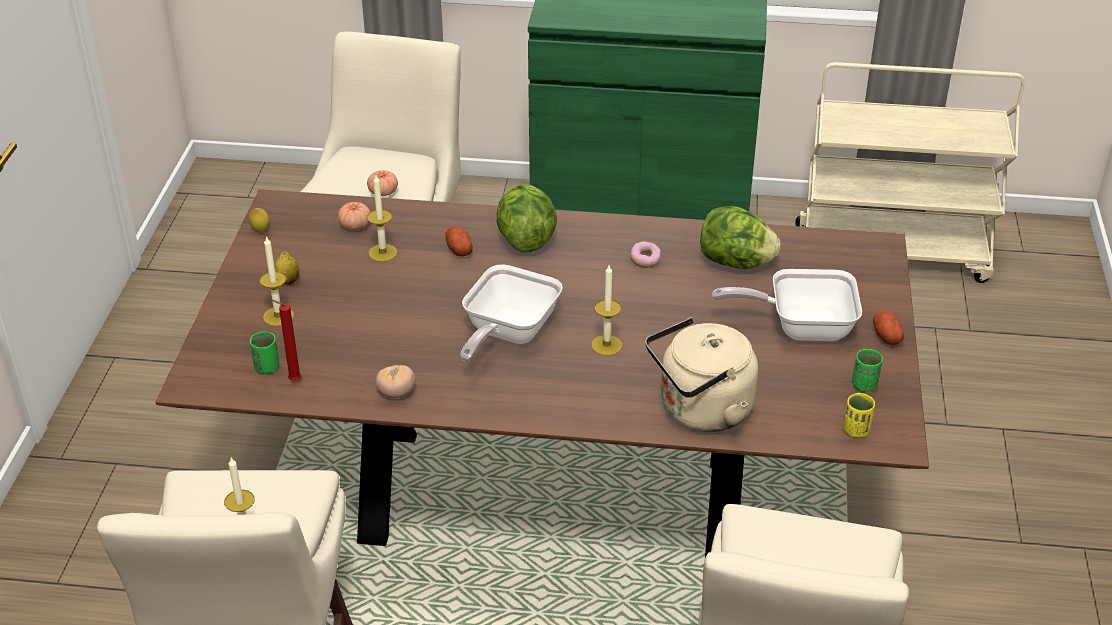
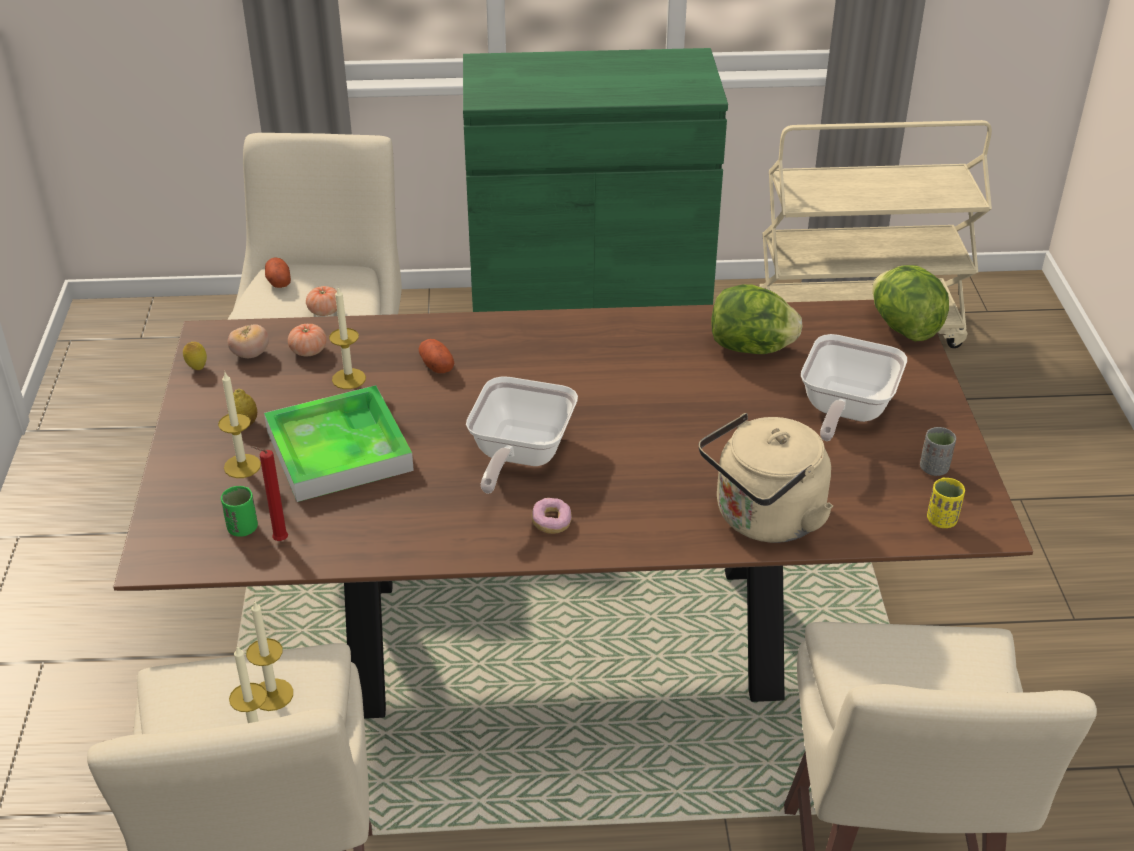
camera: 10 degrees left, 0 degrees up
(359, 312) = (339, 450): none -> tray
(396, 393) = (406, 541): tomato -> tomato (250, 354)
(525, 239) = (509, 347): lettuce -> lettuce (903, 328)
(606, 345) = (635, 456): candle -> candle (272, 694)
(645, 260) = (651, 356): donut -> donut (551, 523)
(800, 327) = (844, 411): frying pan -> frying pan turned 60 degrees counterclockwise
(864, 385) = (934, 468): green cup -> grey cup
(886, 336) = (939, 411): potato -> potato (278, 281)

